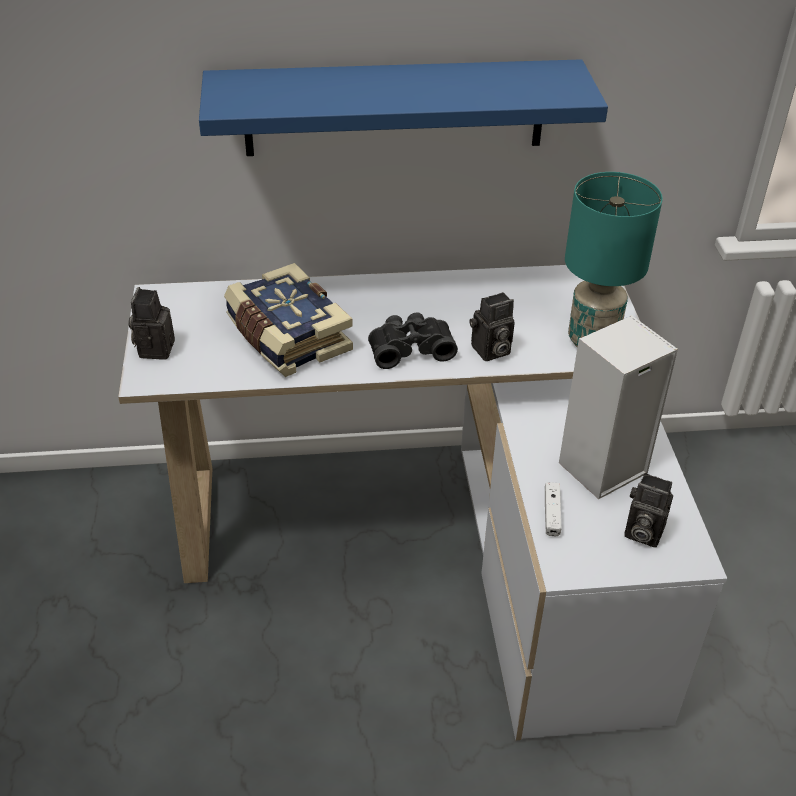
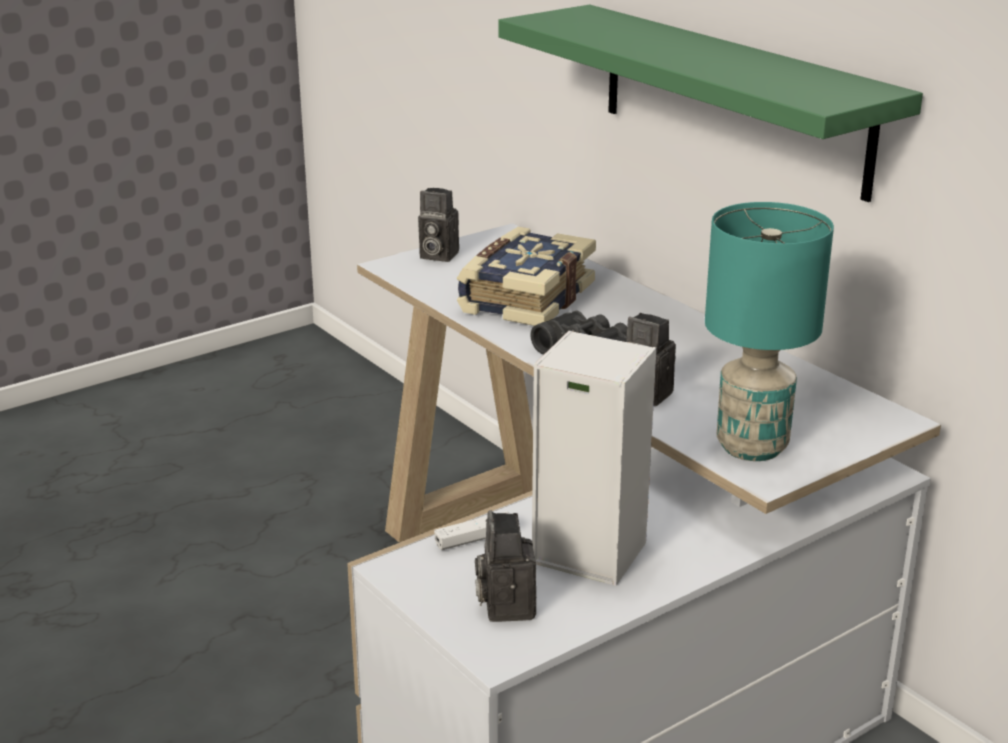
camera: 60 degrees right, 15 degrees down
(154, 348) = (436, 255): camera -> camera turned 135 degrees counterclockwise
(395, 108) = (732, 98): blue shelf -> green shelf

